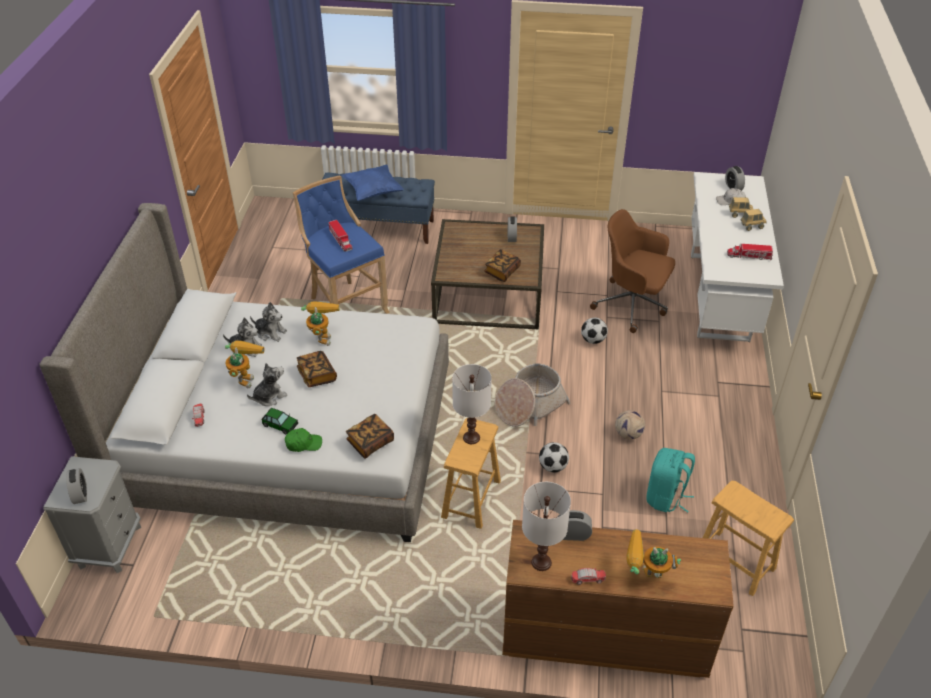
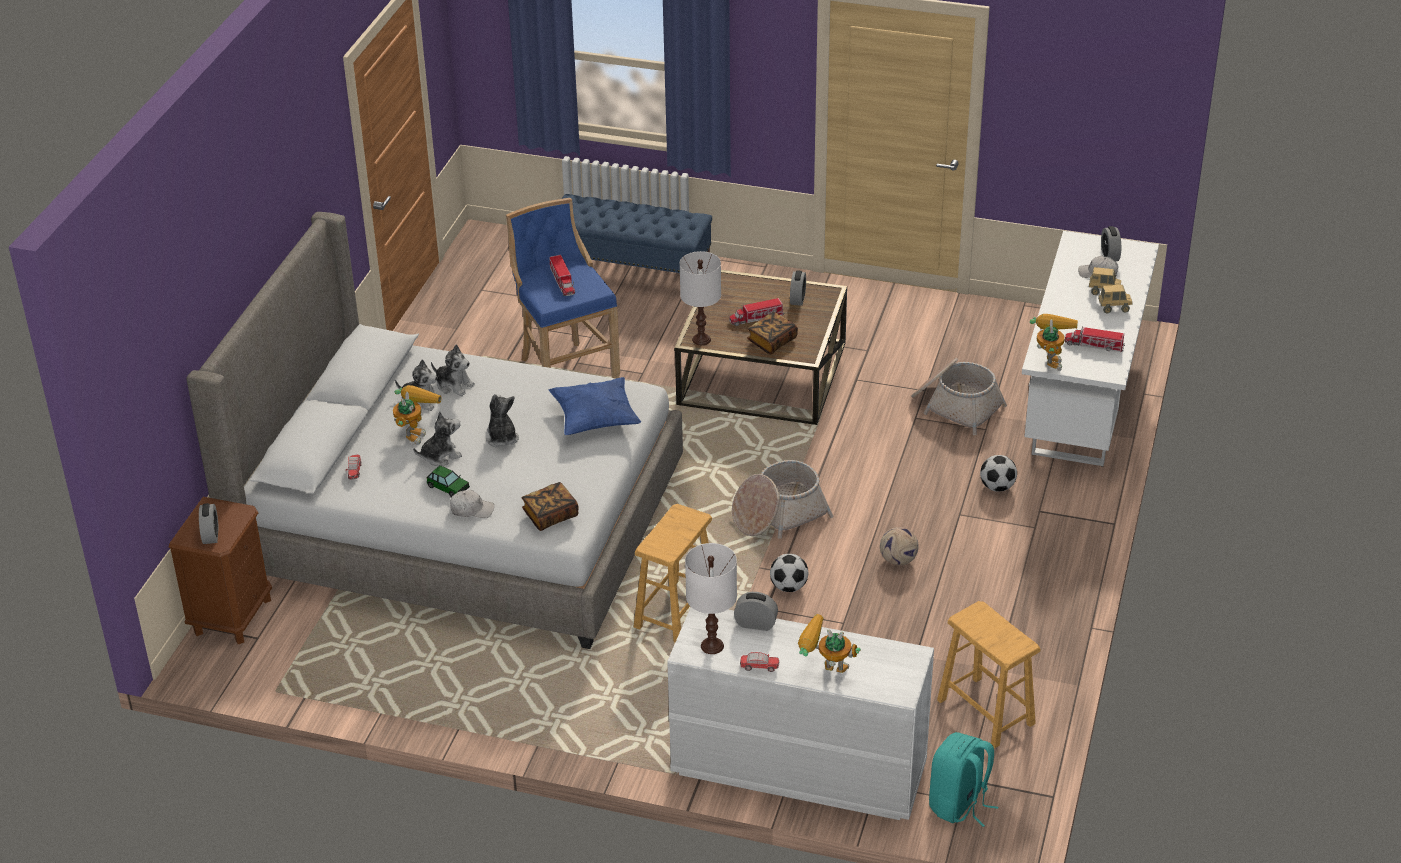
camera: 10 degrees right, 5 degrees down
(109, 546) = (232, 616): grey nightstand -> brown nightstand
(303, 444) = (471, 509): green cap -> white cap
(317, 375) = (502, 438): book -> plush toy
(321, 336) = (516, 394): toy robot -> toy robot (1049, 359)
(373, 192) = (624, 225): blue pillow -> blue pillow (595, 420)
(471, 438) = (675, 525): white table lamp -> white table lamp (701, 340)
(485, 254) = (756, 318): none -> toy truck
(593, 340) = (887, 445): football -> football (997, 487)
(603, 636) = (797, 768): brown dresser -> white dresser
(632, 305) = (955, 406): brown office chair -> basket
(666, 497) = (923, 635): turquoise backpack -> turquoise backpack (959, 805)

